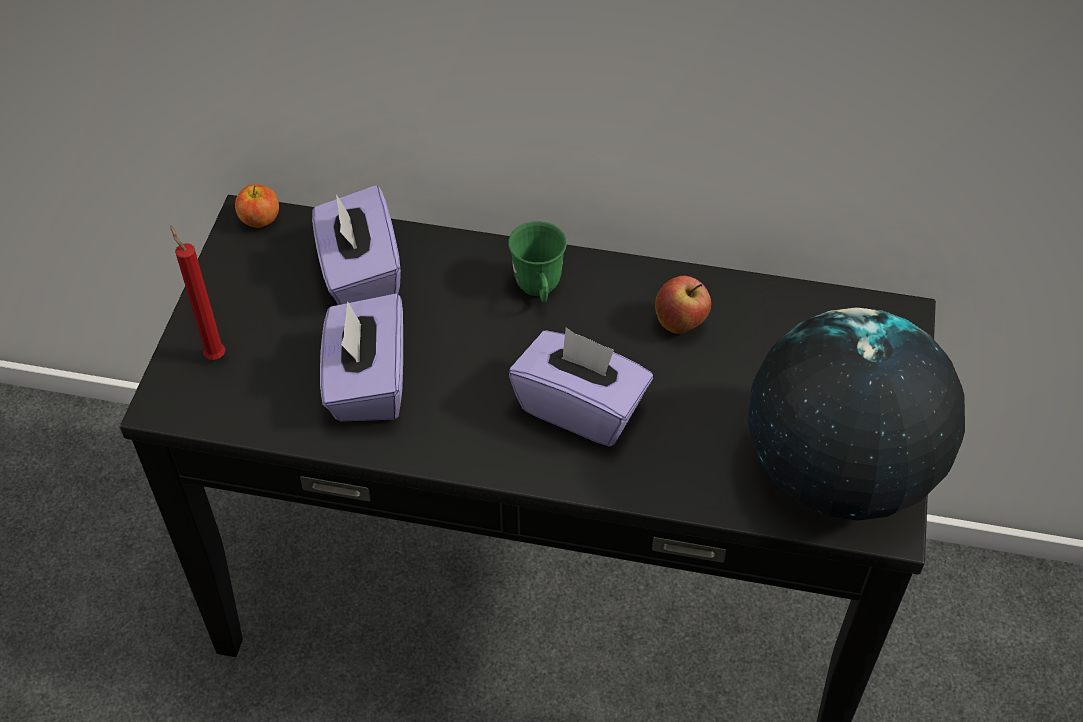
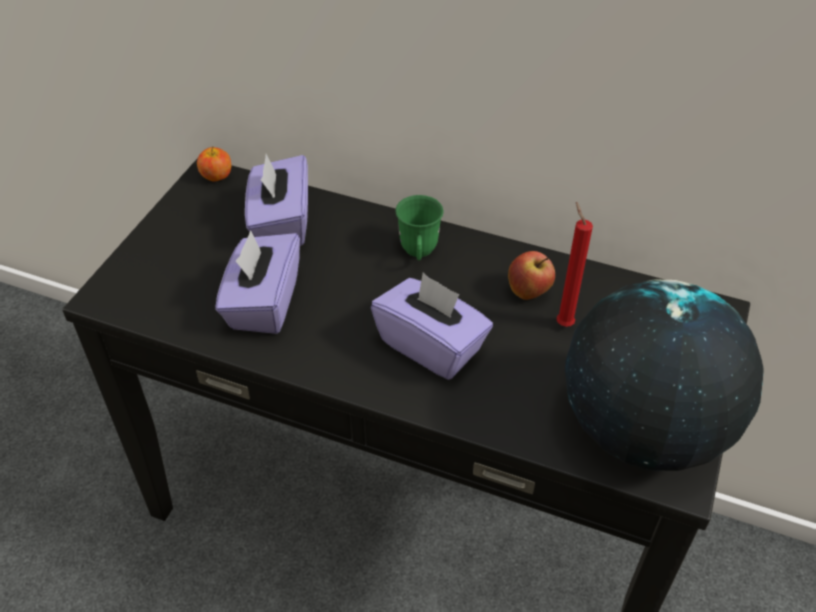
camera: 10 degrees right, 5 degrees down
(214, 354) = (151, 266): red candle -> red candle (563, 322)

